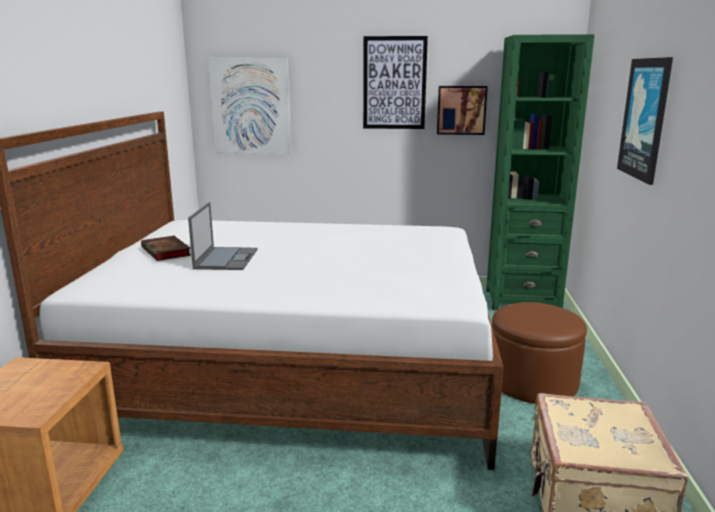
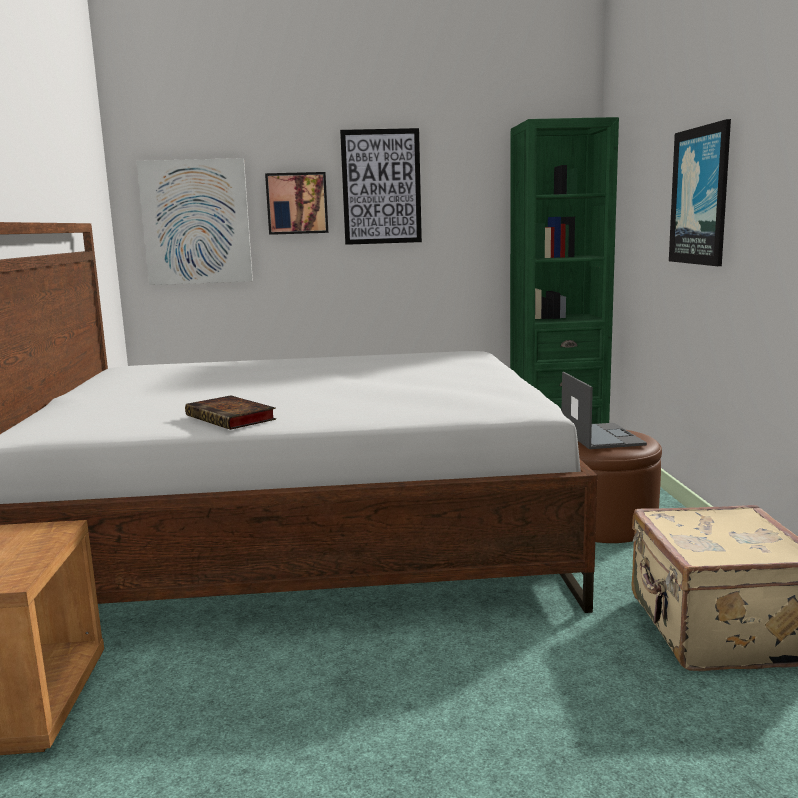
camera: 10 degrees left, 5 degrees down
(167, 252) = (125, 393): book -> book (232, 418)
(226, 258) = (211, 393): laptop -> laptop (600, 436)
(461, 110) = (464, 217): picture -> picture (297, 203)

